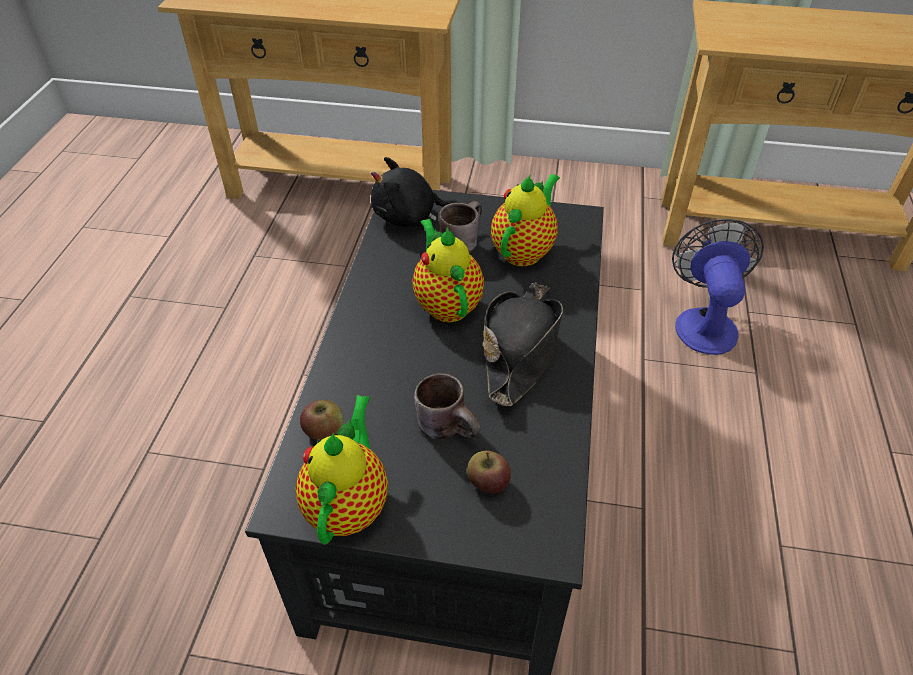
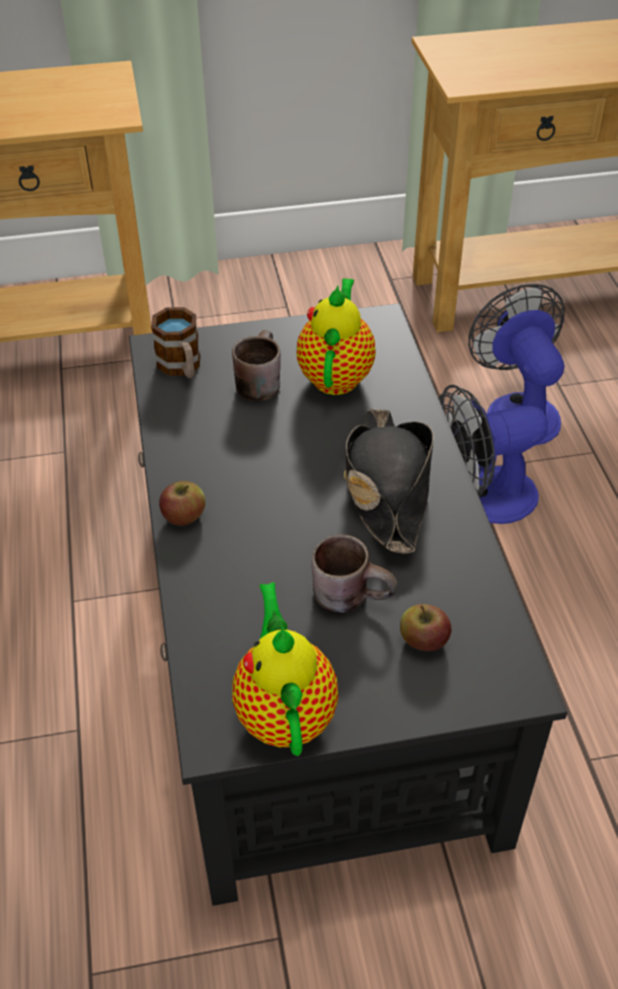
camera: 20 degrees left, 0 degrees up
(324, 430) = (213, 641): apple -> apple (184, 516)
(409, 217) = (182, 368): black plush toy -> mug
(446, 303) = (278, 458): teapot -> none
(644, 385) = (482, 498): none -> fan

